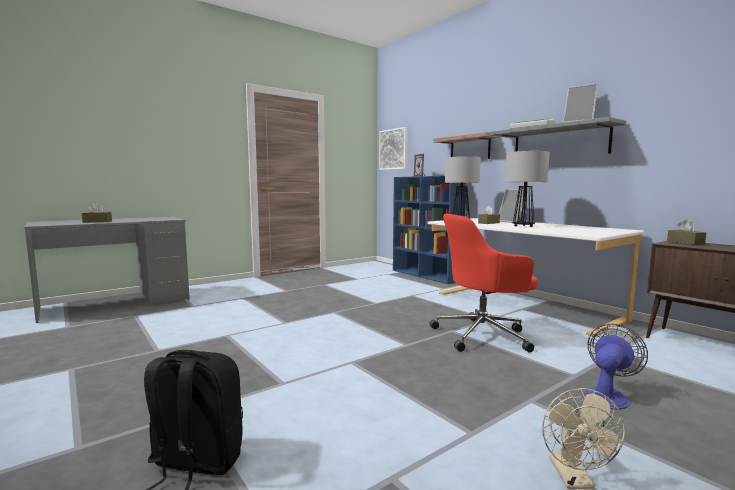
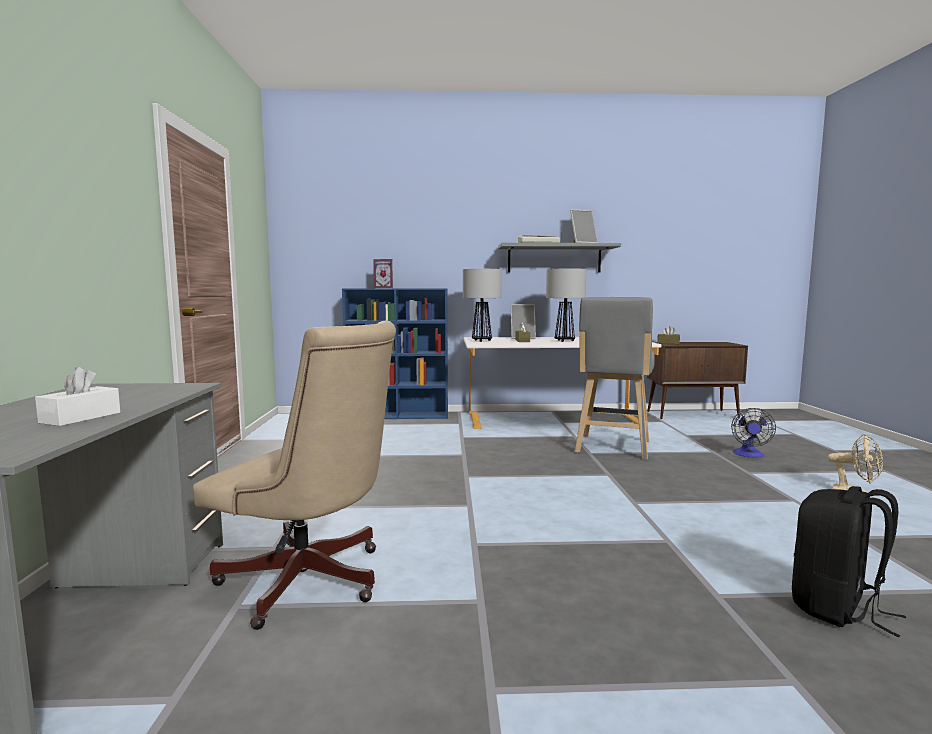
camera: 55 degrees left, 0 degrees up
(97, 222) = (81, 418): brown tissue box -> white tissue box
(160, 319) = (311, 583): none -> beige office chair
(393, 149) = (309, 247): picture -> none
(470, 148) = (447, 257): shelf -> none
(483, 335) = (612, 448): red office chair -> grey stool
(608, 396) = (749, 455): fan -> fan turned 150 degrees counterclockwise

